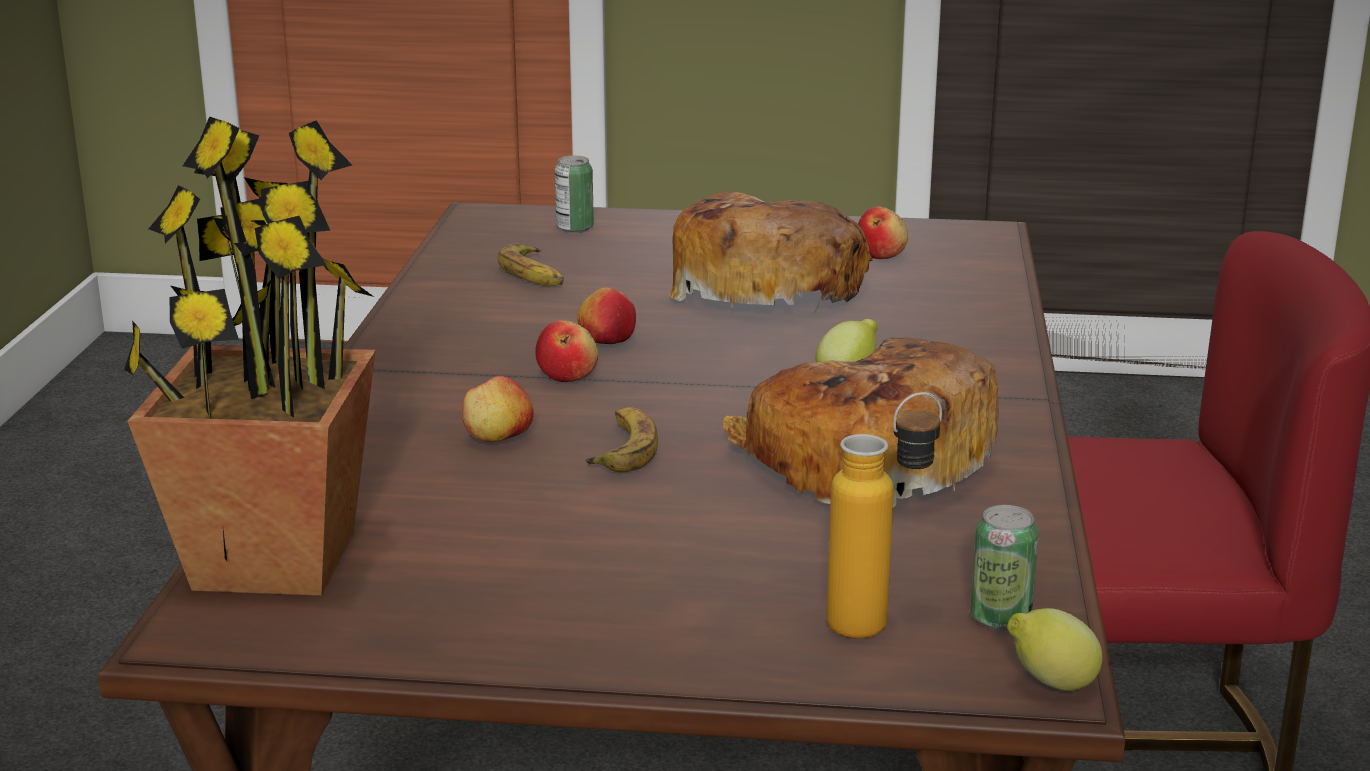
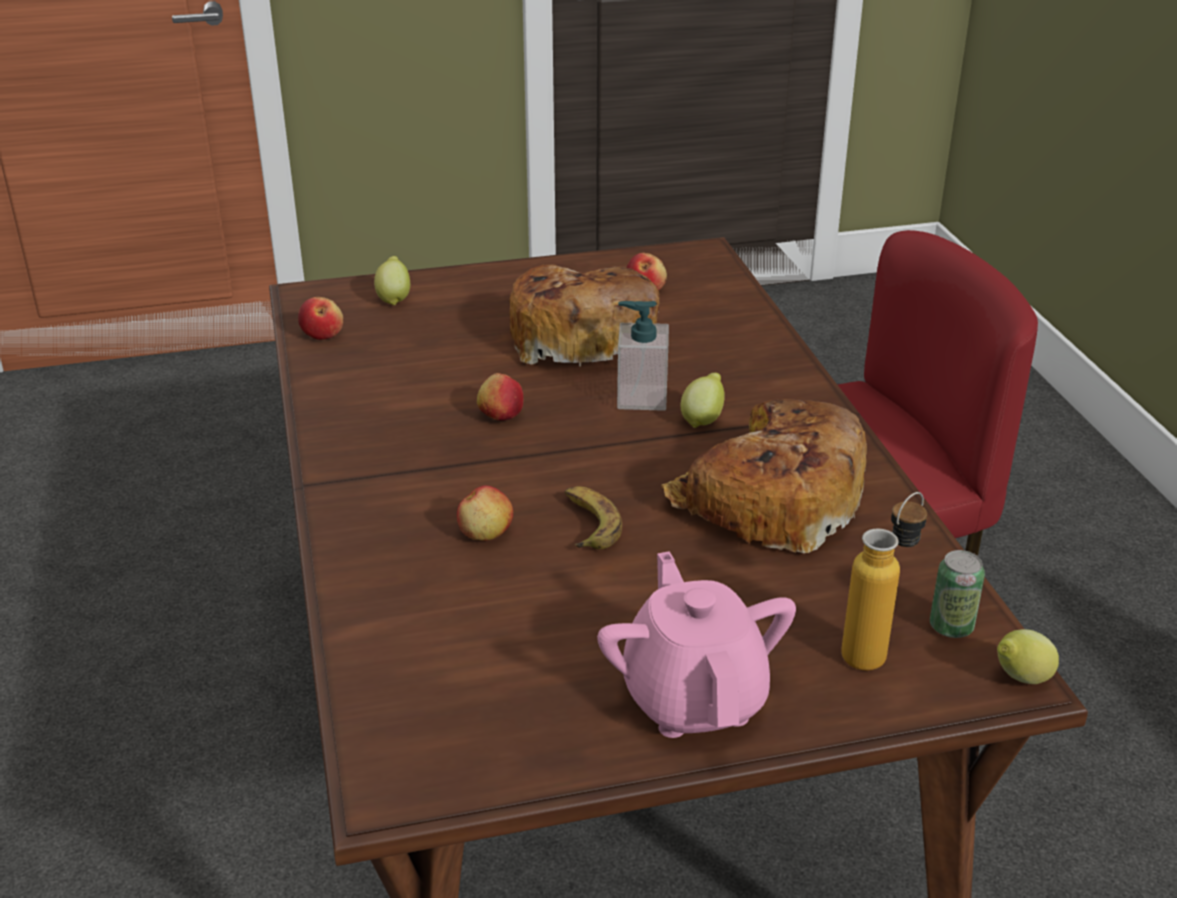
camera: 20 degrees left, 10 degrees up
(272, 561) = (397, 701): potted plant -> none
(534, 275) = (395, 355): banana -> none
(567, 376) = (495, 457): apple -> apple (323, 334)
(575, 228) = (394, 298): can -> lemon
(609, 622) = (694, 698): none -> pink teapot
(788, 349) = (641, 397): none -> soap dispenser

